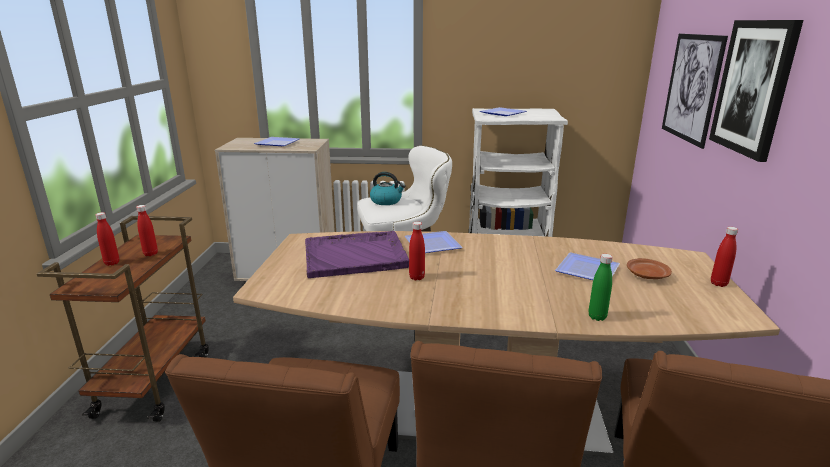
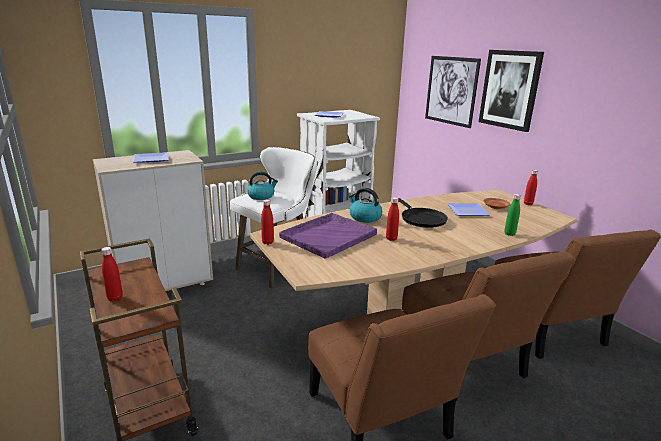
camera: 35 degrees left, 0 degrees up
(151, 254) = (141, 280): red bottle -> red bottle (267, 242)
(431, 245) = (364, 217): plate -> kettle
(500, 264) = (421, 219): none -> black frying pan

